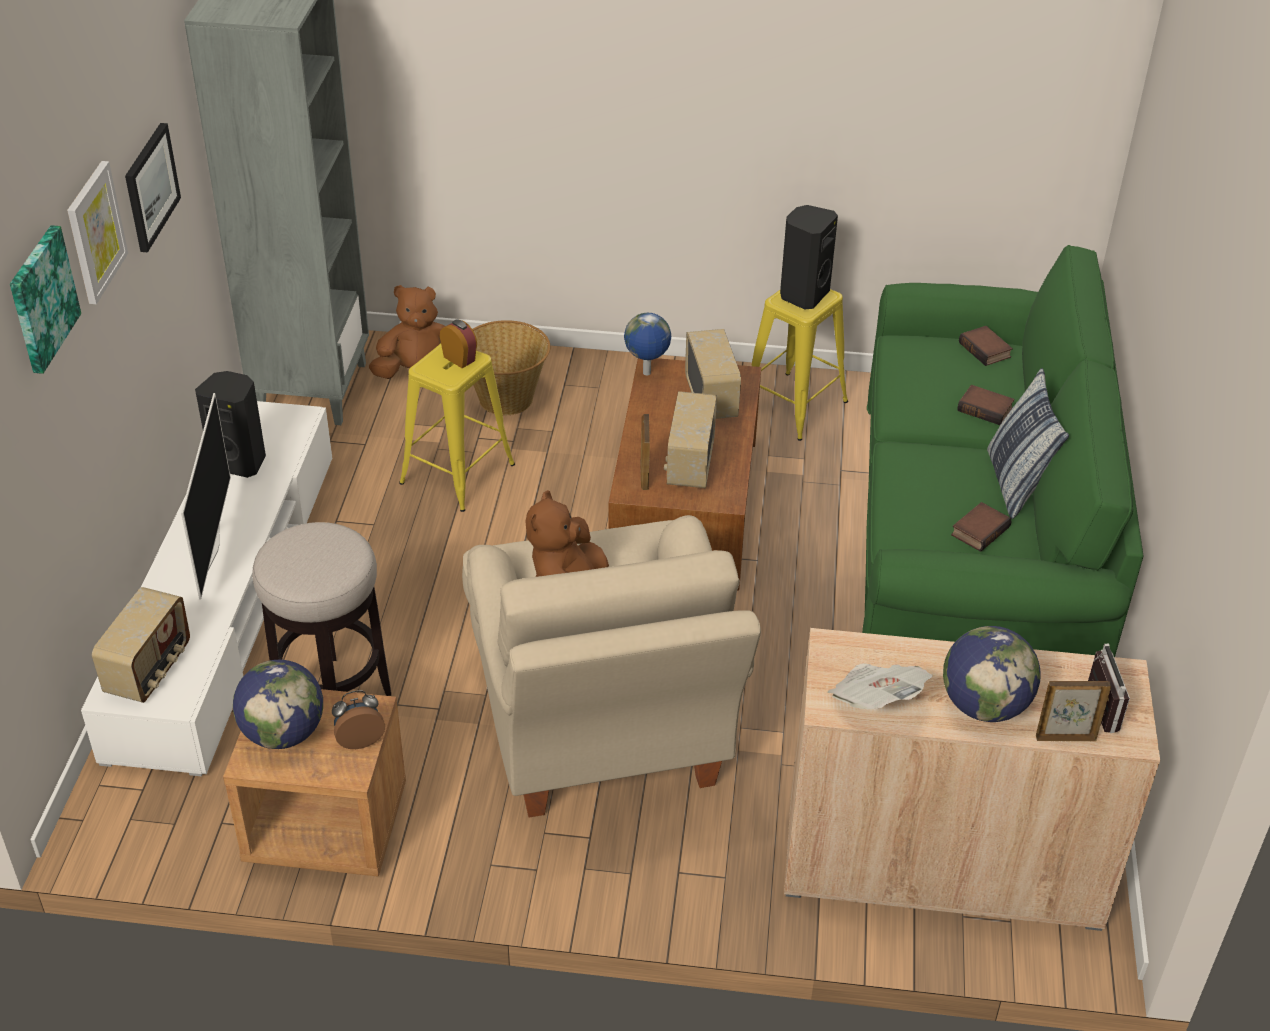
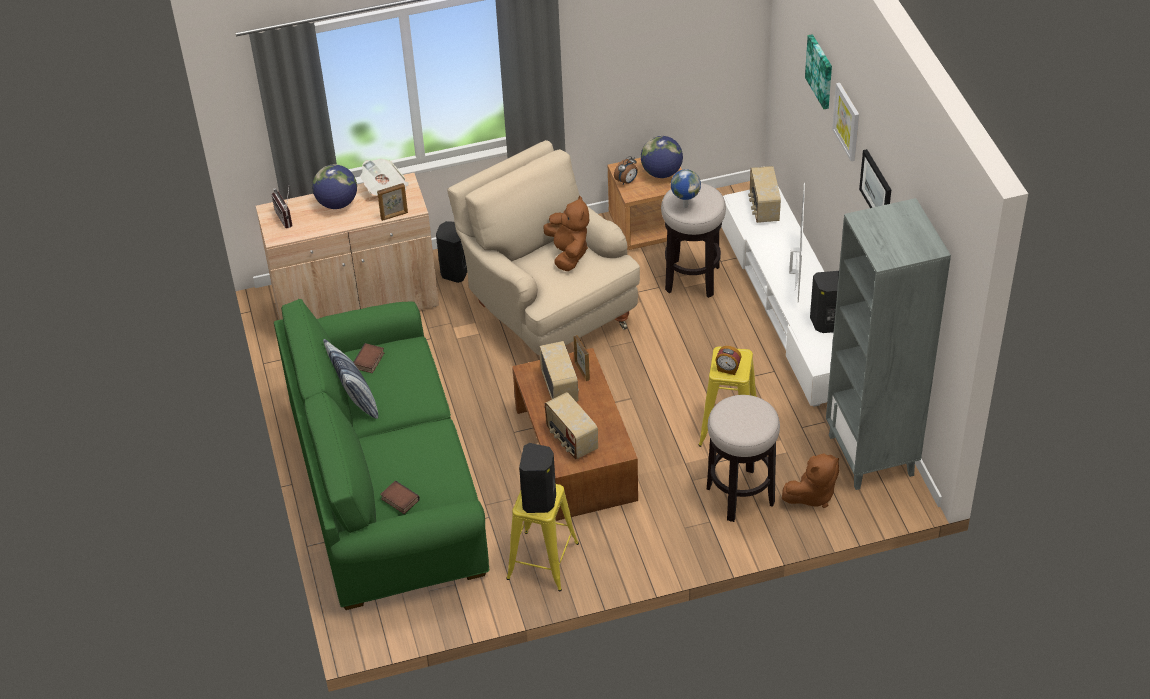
camera: 160 degrees right, 5 degrees up
(209, 548) = (794, 271): television -> television turned 150 degrees counterclockwise
(506, 398) = (740, 495): basket -> stool
(647, 373) = (623, 445): globe -> globe (685, 206)
(732, 865) = (454, 272): none -> black speaker
(986, 409) = (386, 449): book -> none
(1065, 737) = (298, 201): picture frame -> picture frame (394, 216)

